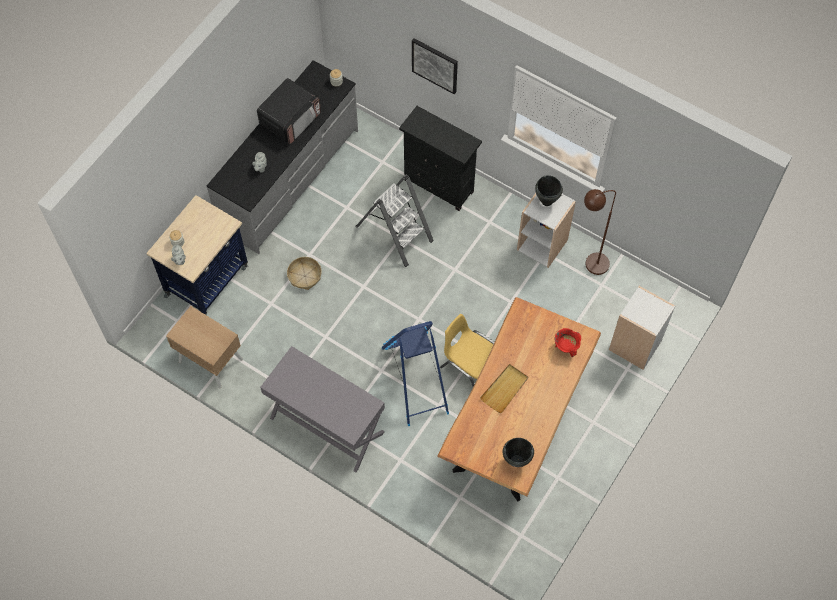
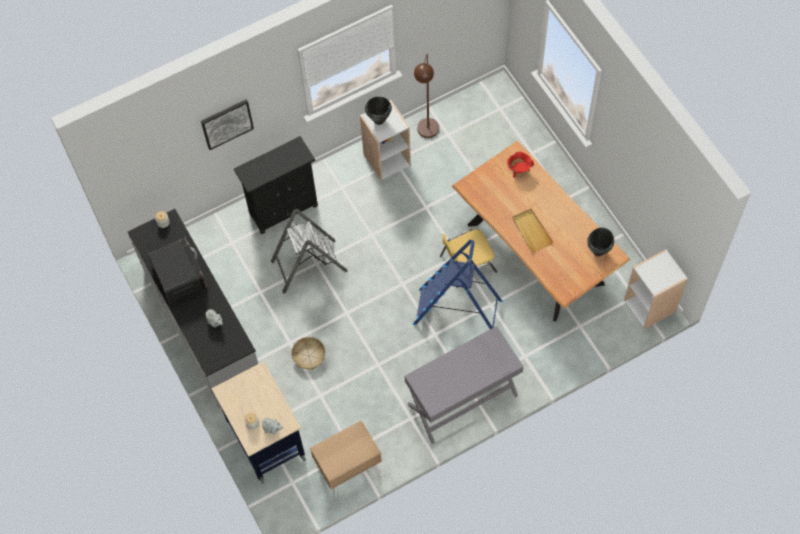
camera: 60 degrees left, 0 degrees up
(635, 345) = (514, 138): bookcase -> bookcase (650, 306)

